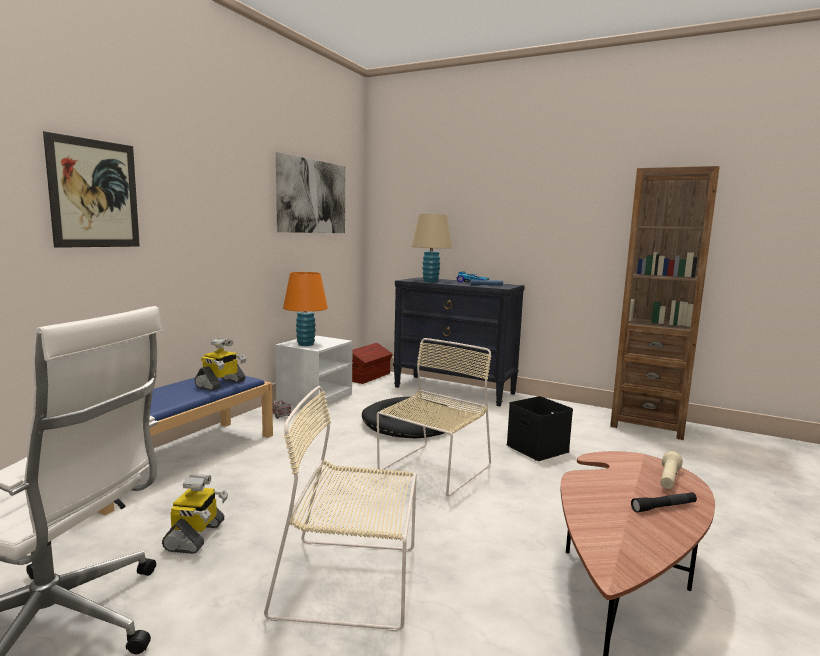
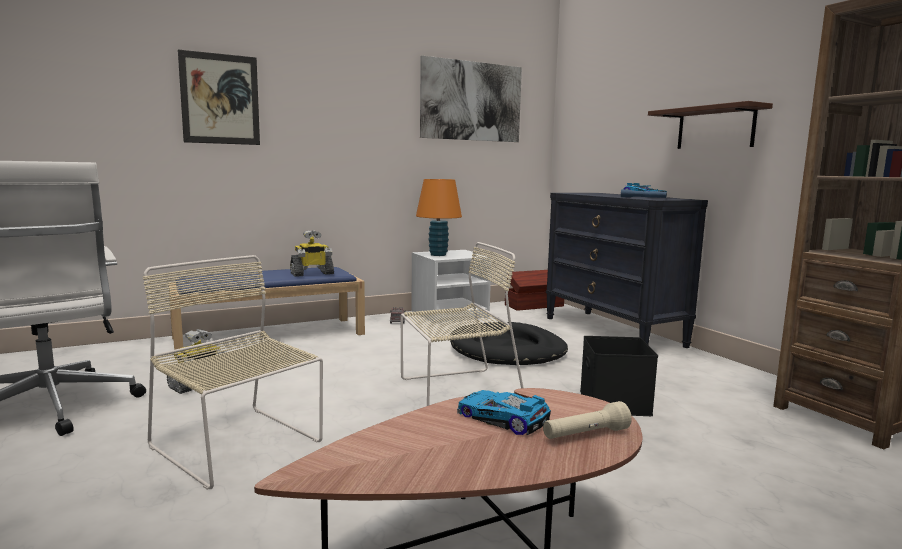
camera: 35 degrees right, 0 degrees up
(430, 281) = (589, 194): beige table lamp -> none
(527, 233) = (715, 128): none -> brown shelf
(615, 484) = (502, 419): none -> toy car
(664, 507) = (505, 453): black flashlight -> none

